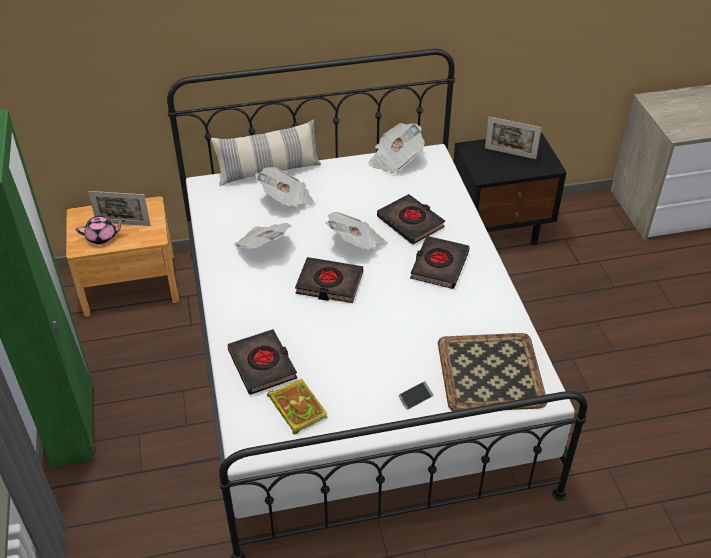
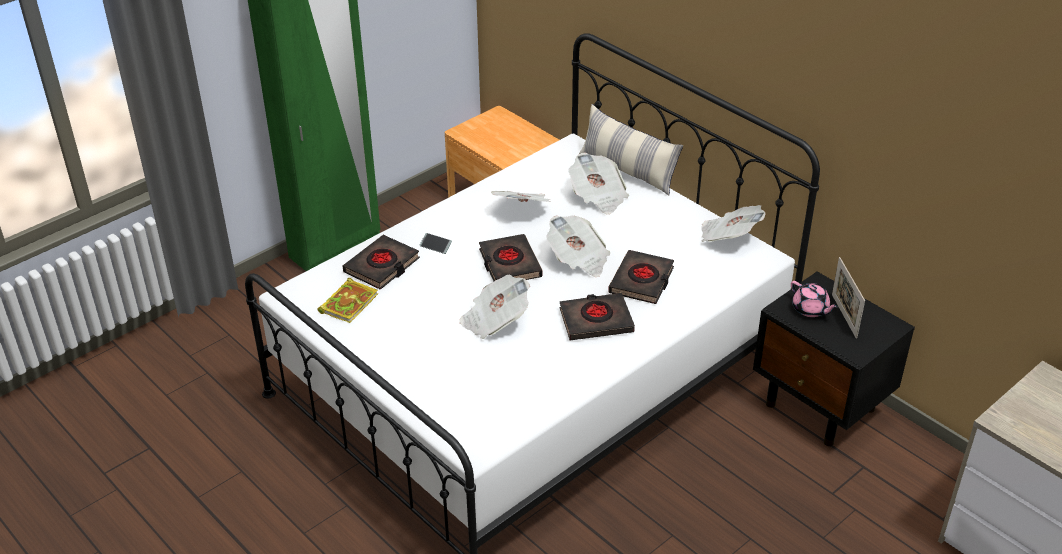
camera: 60 degrees right, 5 degrees down
(102, 237) = (483, 136): pink teapot -> pink teapot (810, 309)
(123, 224) = (508, 139): picture frame -> none
(395, 322) = (494, 320): none -> newspaper
(415, 398) = (410, 366): phone -> phone (435, 246)
(491, 373) = (477, 404): tray -> none

